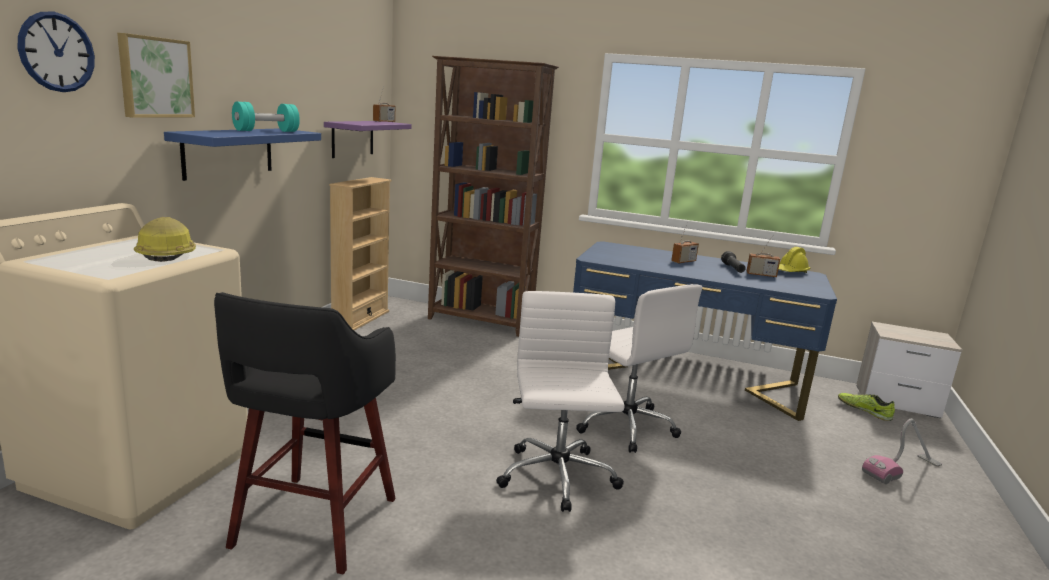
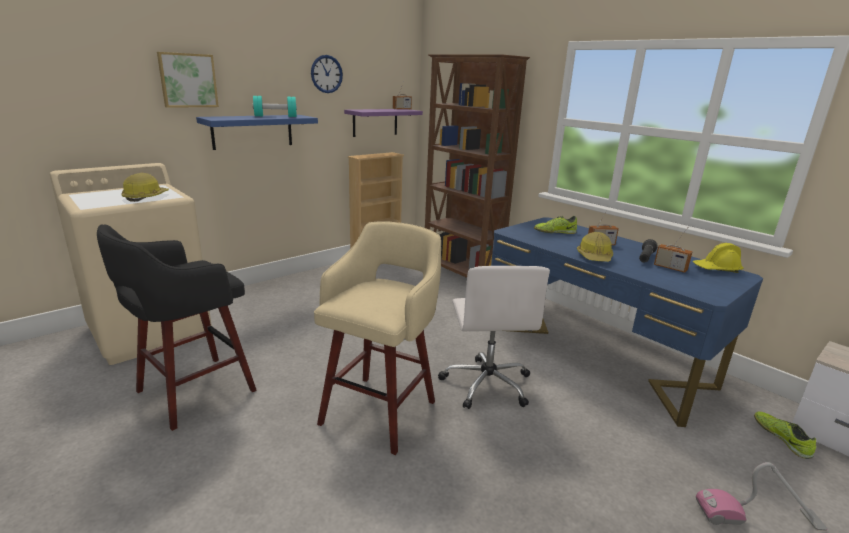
camera: 30 degrees right, 5 degrees up
(57, 52) = (111, 66): wall clock -> wall clock (326, 74)
(557, 478) = (381, 410): white office chair -> beige stool
(631, 255) = (554, 232): none -> shoe
(697, 273) = (594, 257): none -> hard hat

